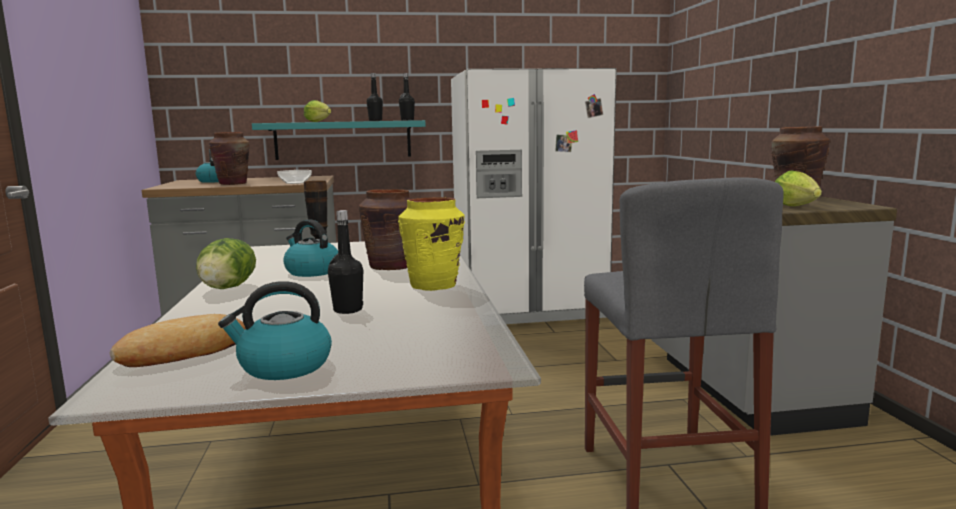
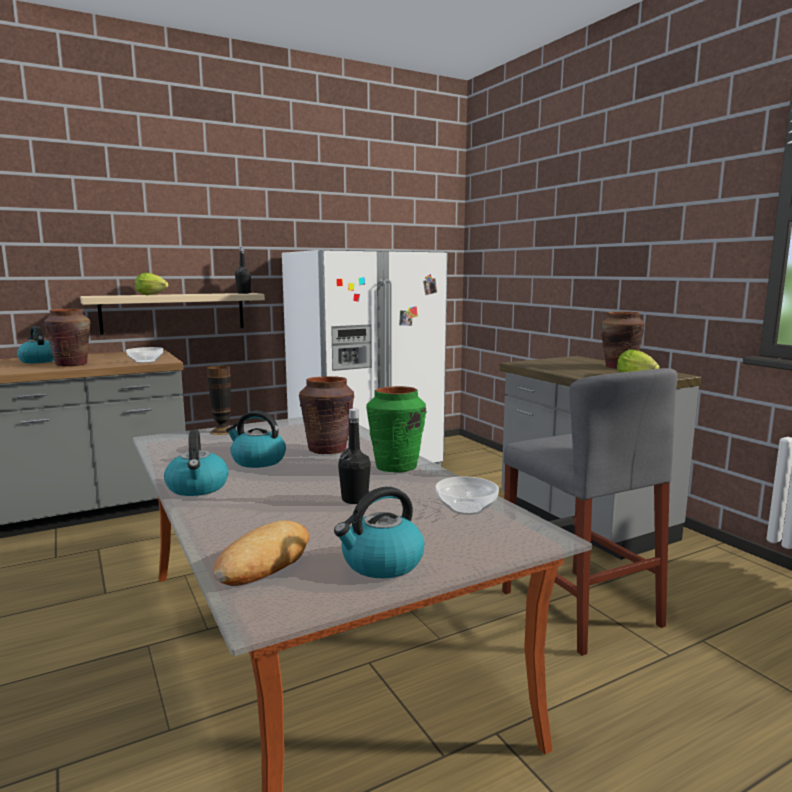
camera: 20 degrees left, 0 degrees up
(227, 288) = (198, 488): lettuce -> kettle
(343, 140) = (174, 312): turquoise shelf -> beige shelf
(375, 120) = (212, 294): black bottle -> none
(433, 286) = (396, 467): yellow vase -> green vase
(448, 328) = (467, 508): none -> bowl

